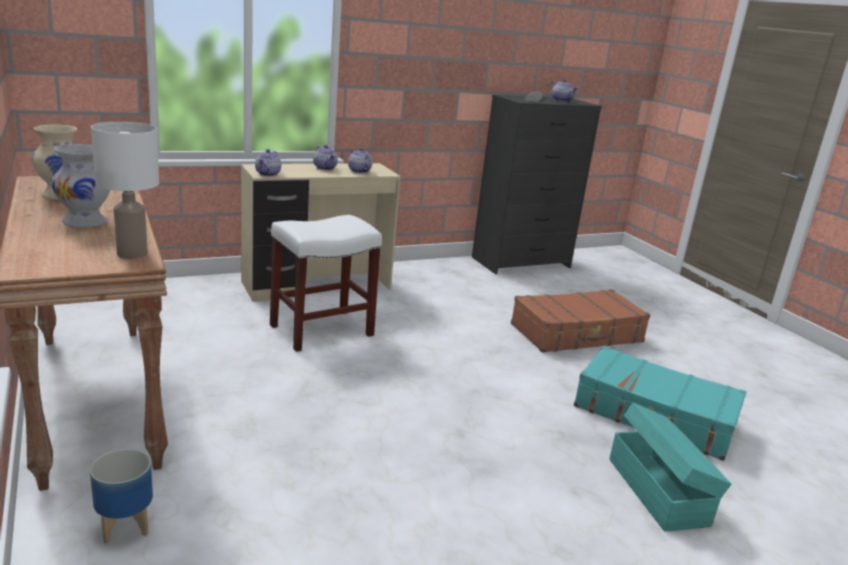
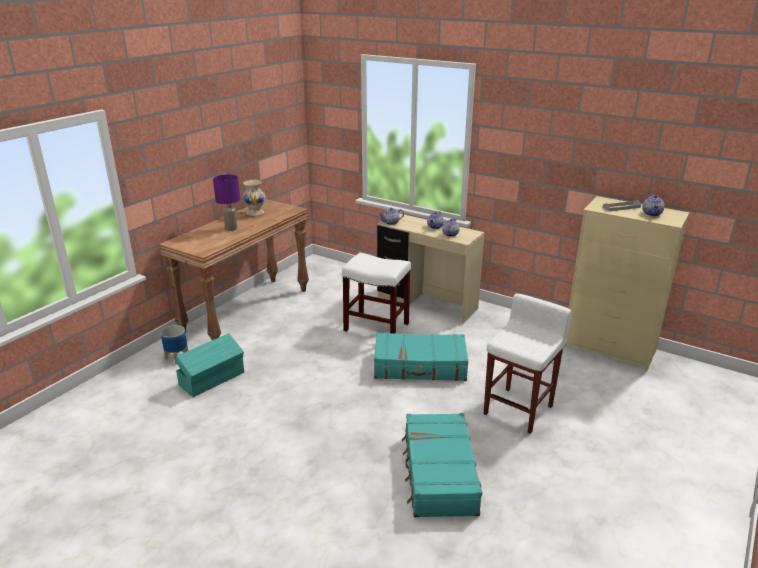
camera: 60 degrees right, 5 degrees up
(83, 222) = (231, 228): white vase -> purple table lamp
(132, 253) = (210, 247): white table lamp -> none
(445, 344) = (420, 366): none -> turquoise suitcase
(522, 262) = (610, 349): black dresser -> beige dresser
(577, 334) = (519, 409): brown suitcase -> white stool
(658, 490) = (346, 493): turquoise storage box -> turquoise storage box (213, 379)

